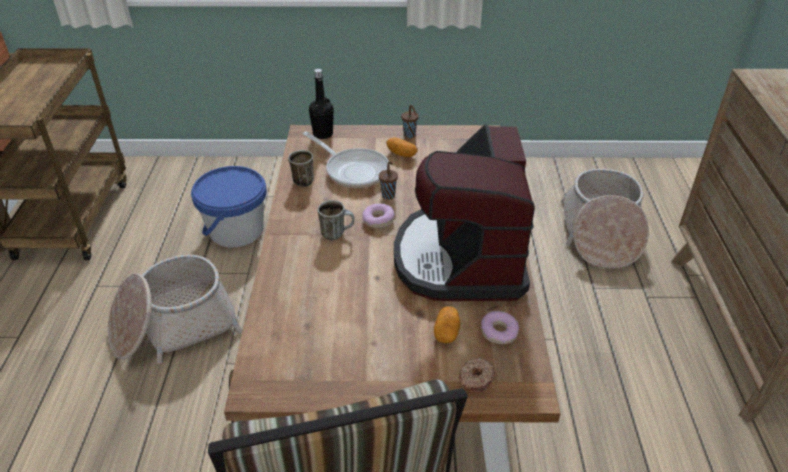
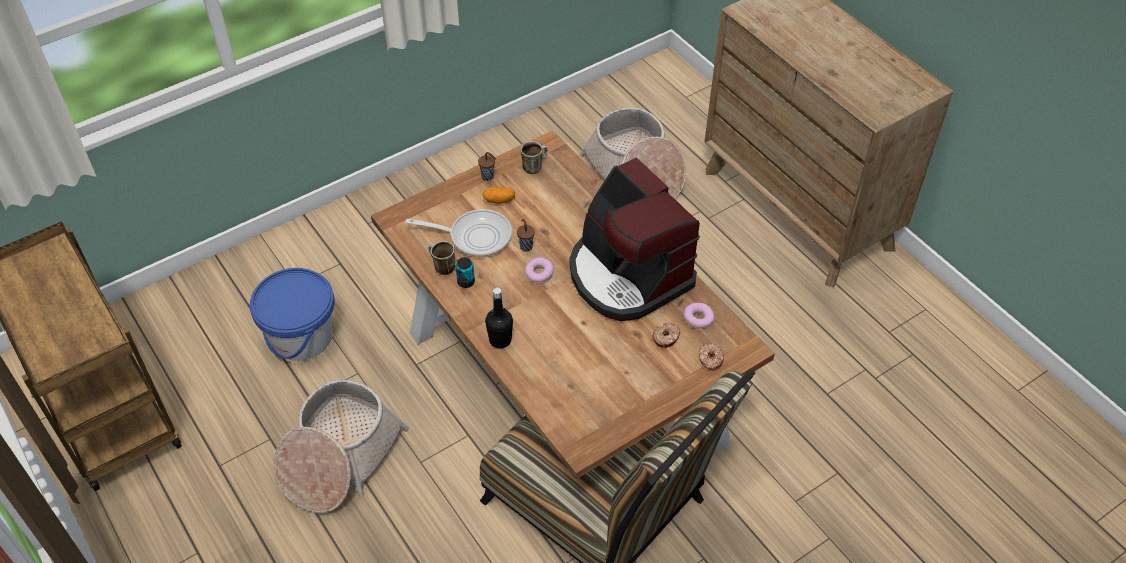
camera: 35 degrees left, 10 degrees up
(309, 198) = (466, 282): none -> can
(323, 134) = (412, 212): black bottle -> black bottle (500, 340)
(337, 233) = (519, 302): mug -> mug (534, 166)
(446, 332) = (666, 338): potato -> donut

